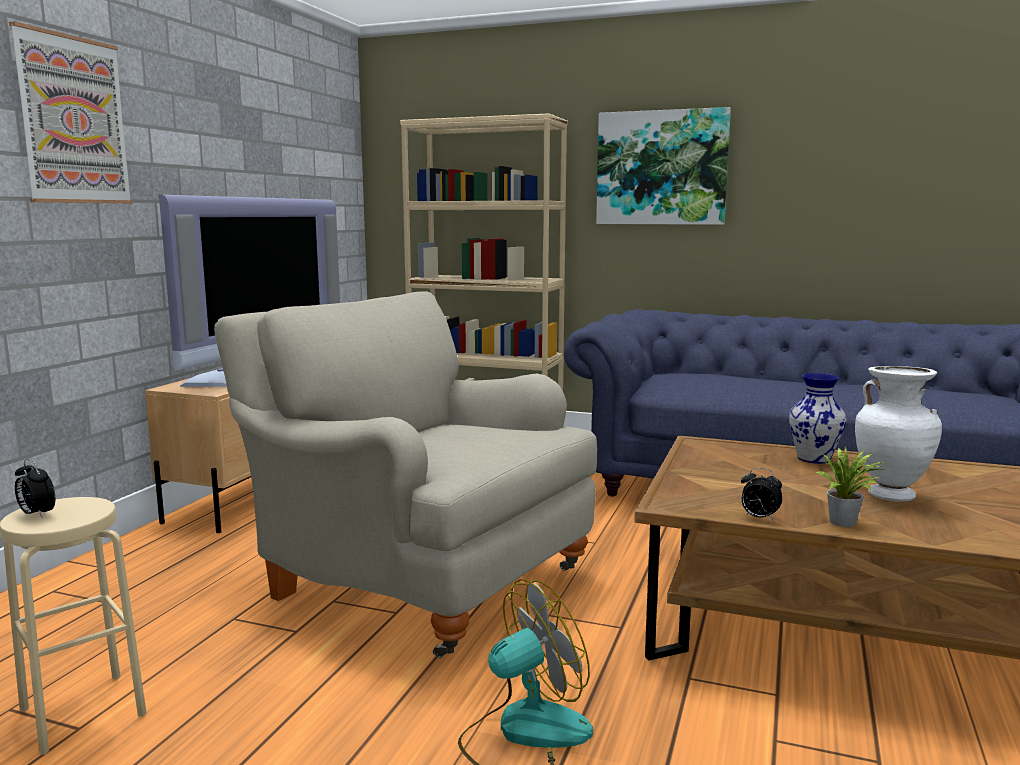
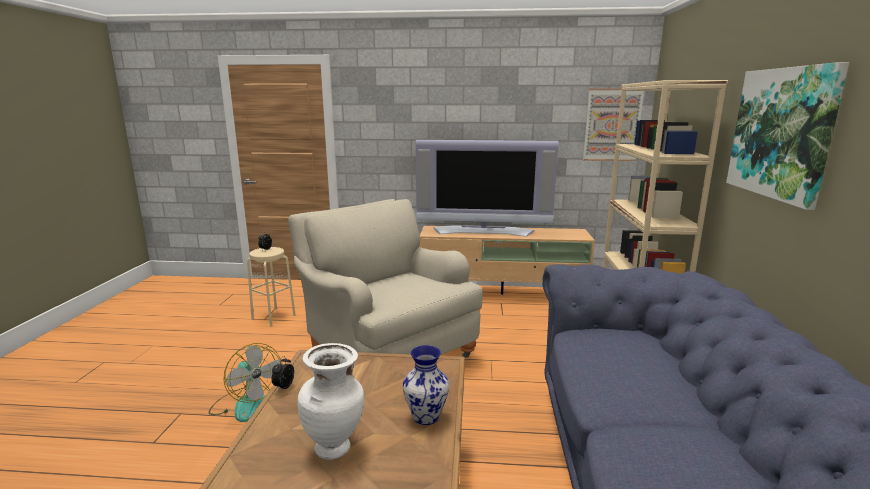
camera: 75 degrees right, 5 degrees up
(73, 120) = (400, 106): picture -> picture (612, 125)
(417, 579) = (387, 352): beige armchair -> beige armchair turned 60 degrees counterclockwise
(846, 523) = (275, 421): potted plant -> none

